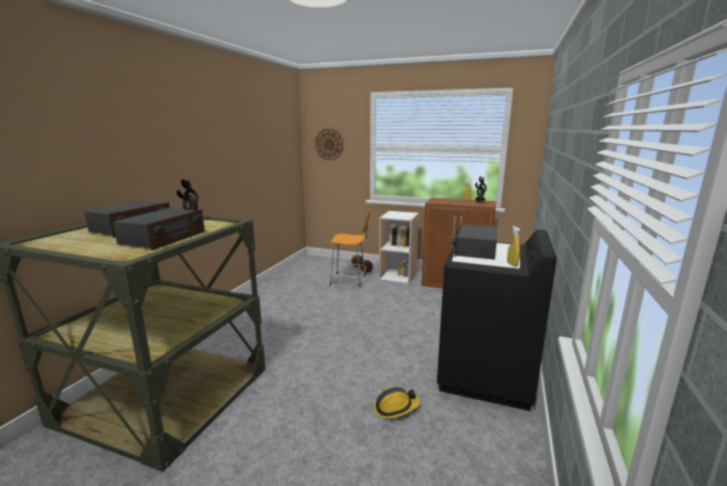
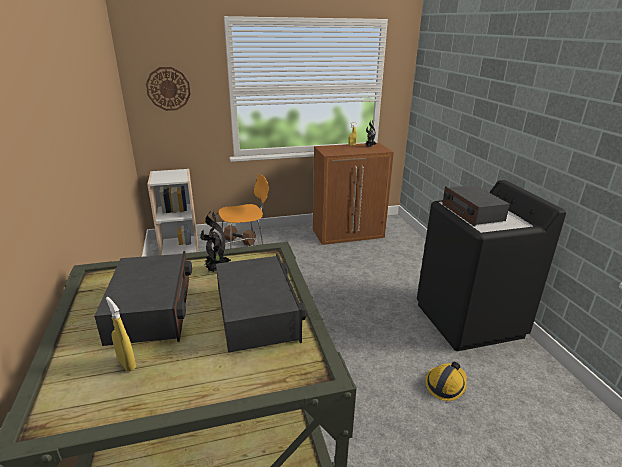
camera: 35 degrees left, 10 degrees up
(398, 276) = (288, 240): bookcase -> bookcase (180, 246)
(512, 264) = (523, 223): yellow spray bottle -> yellow spray bottle (126, 363)

